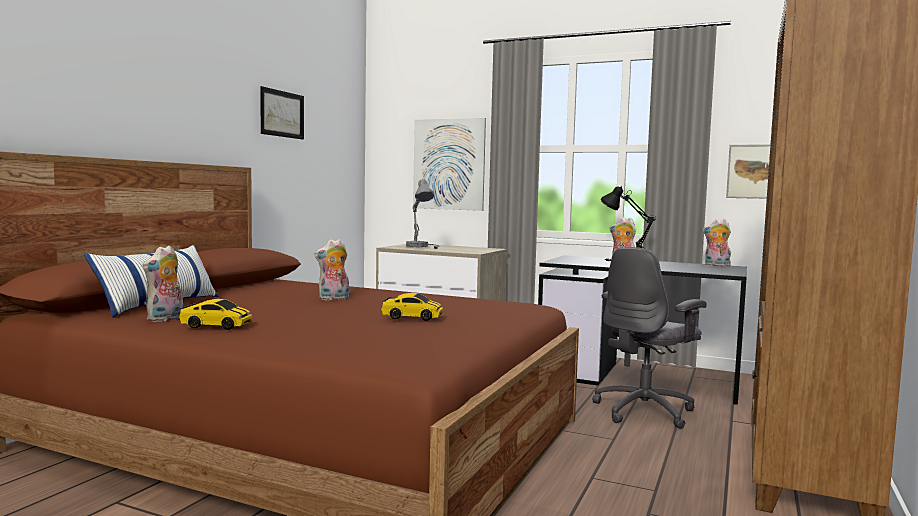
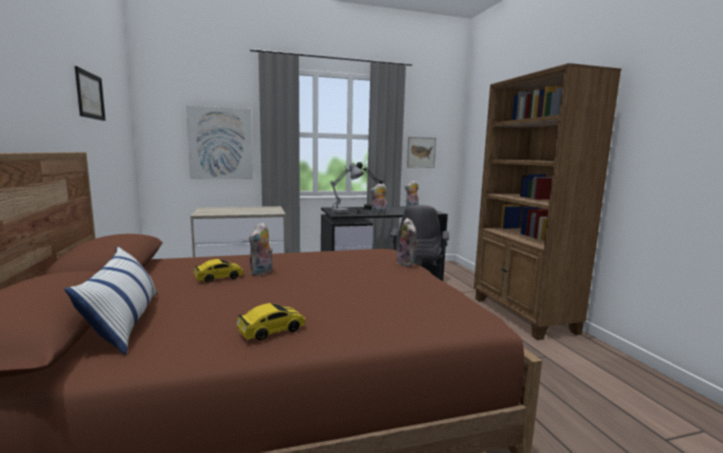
camera: 40 degrees left, 5 degrees up
(165, 319) = (193, 338): plush toy -> plush toy (407, 263)
(412, 317) = (370, 278): toy car -> toy car (219, 278)
(424, 247) = (224, 211): grey table lamp -> grey table lamp (345, 212)

